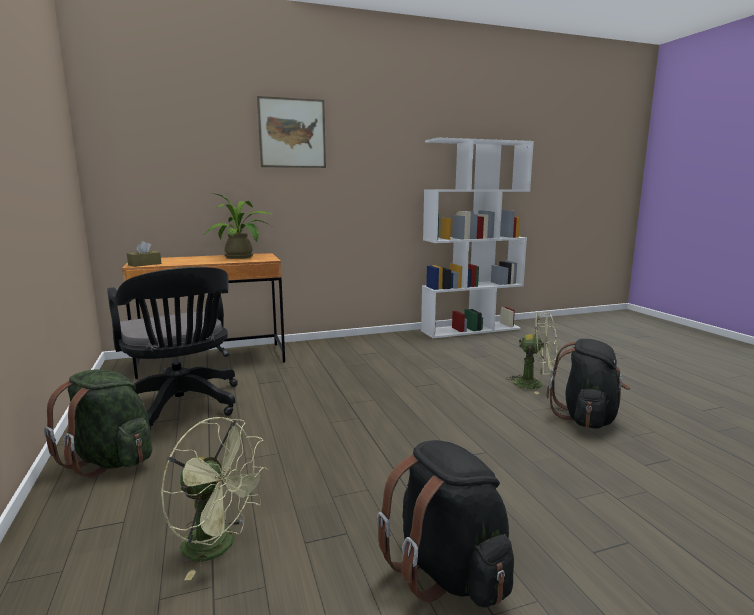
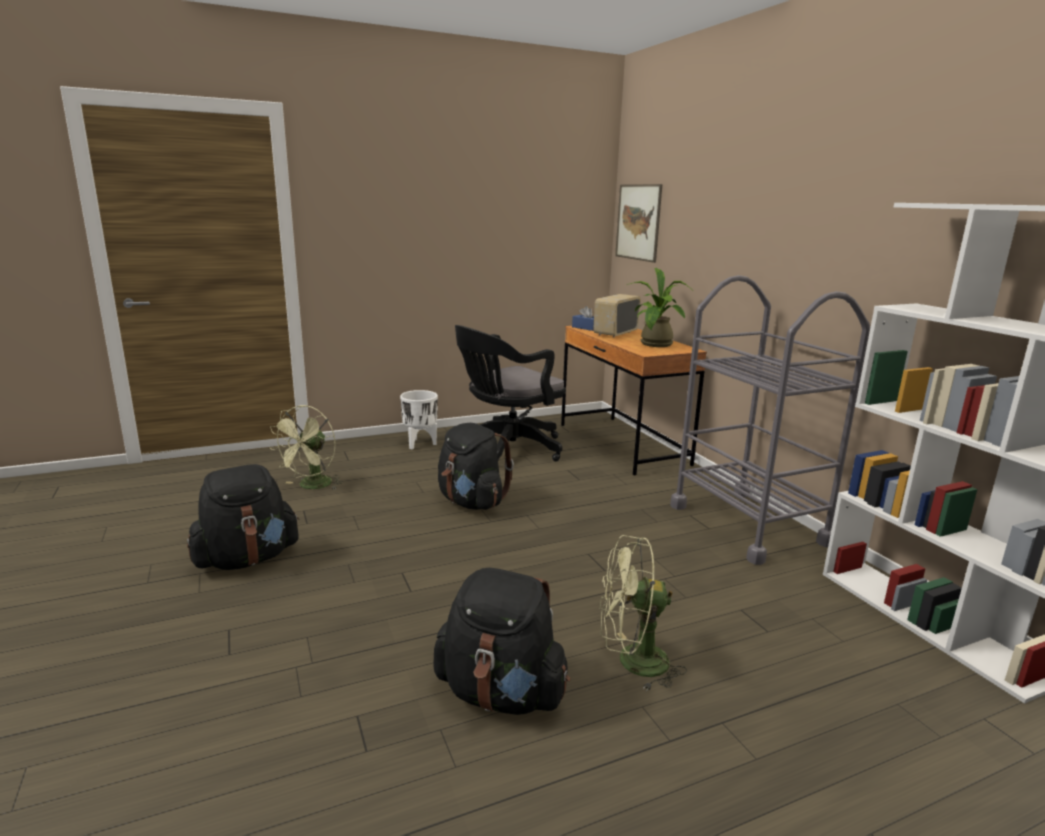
camera: 85 degrees right, 5 degrees up
(111, 460) = (420, 444): green backpack -> white planter
(144, 264) = (586, 328): brown tissue box -> blue tissue box
(183, 261) = (615, 333): none -> radio
(292, 133) = (755, 196): picture -> picture (638, 222)
(315, 426) = (471, 502): none -> black backpack
(374, 343) = (748, 524): none -> grey cart
(535, 384) = (632, 662): green fan -> green fan turned 75 degrees clockwise

